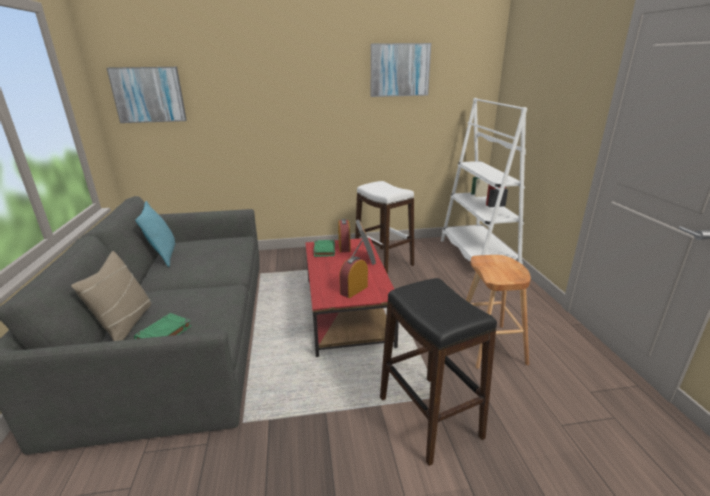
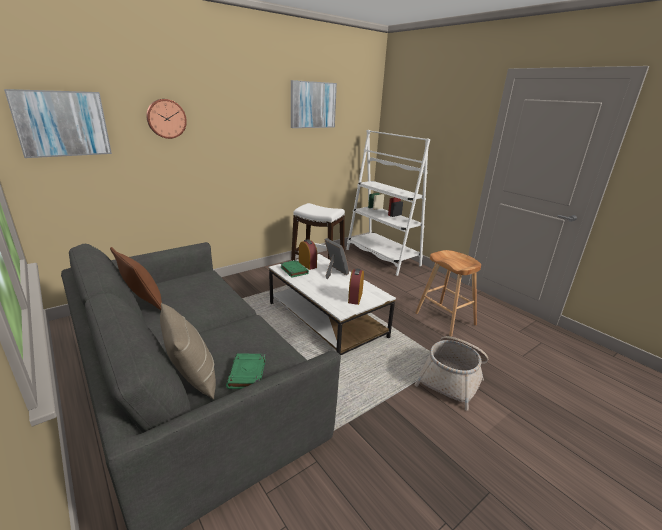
camera: 30 degrees left, 0 degrees up
(164, 256) = (144, 304): turquoise pillow -> brown pillow
(235, 89) = (166, 118): none -> wall clock
(346, 310) = (325, 319): red coffee table -> white coffee table
(430, 417) = (452, 377): black stool -> basket

